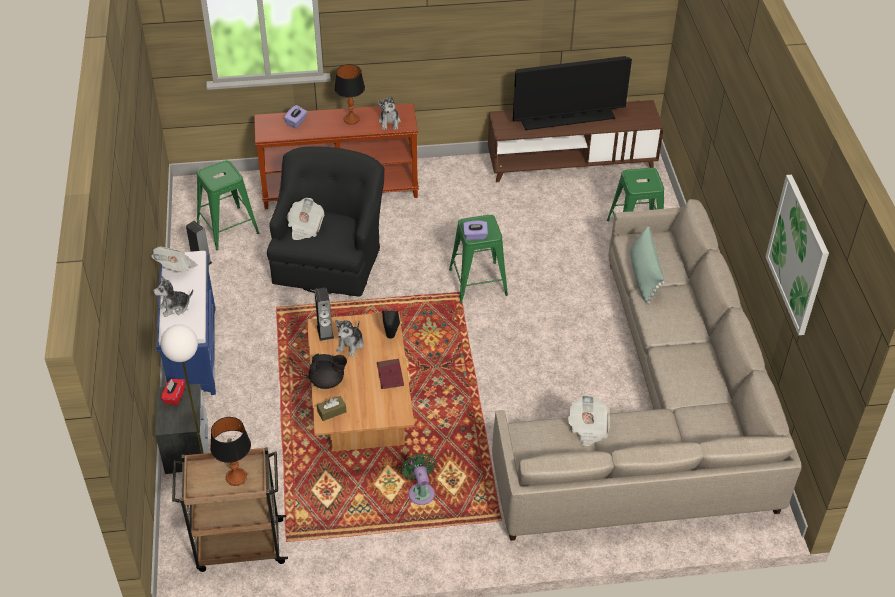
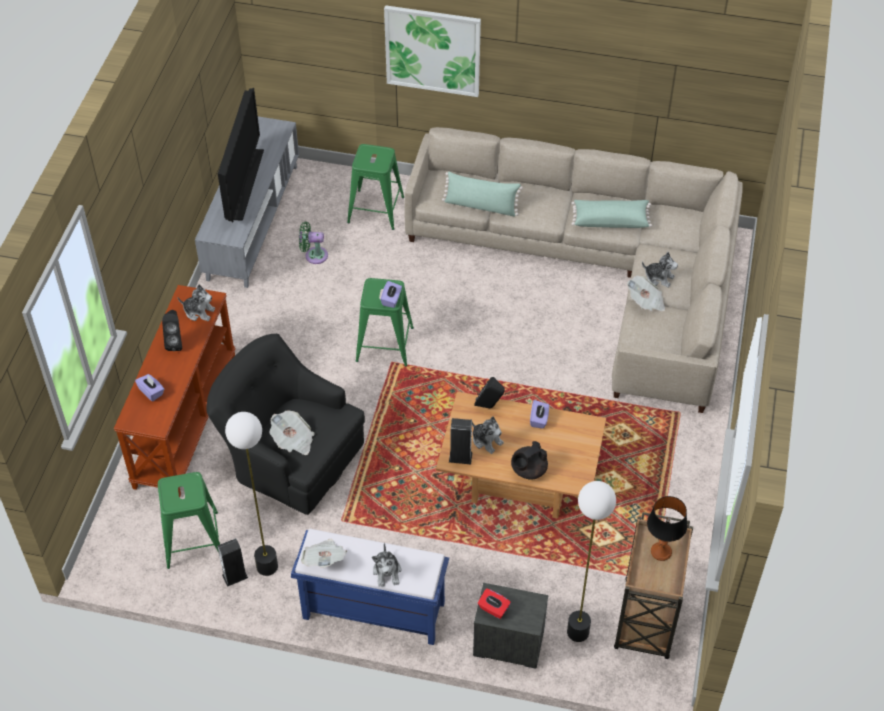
camera: 70 degrees left, 5 degrees up
(217, 276) = (266, 566): none -> floor lamp
(328, 381) = (528, 470): black teapot -> black teapot turned 150 degrees counterclockwise
(332, 412) = (569, 476): brown tissue box -> none
(351, 119) = (175, 342): table lamp -> black speaker
(390, 375) = (539, 419): red book -> purple tissue box
(420, 491) = (629, 461): green fan -> green fan (313, 255)
(571, 163) = (253, 222): brown tv stand -> grey tv stand
(627, 432) = (659, 277): none -> plush toy
(686, 376) = (610, 220): none -> green pillow
(798, 254) = (639, 58): picture -> picture (433, 50)

